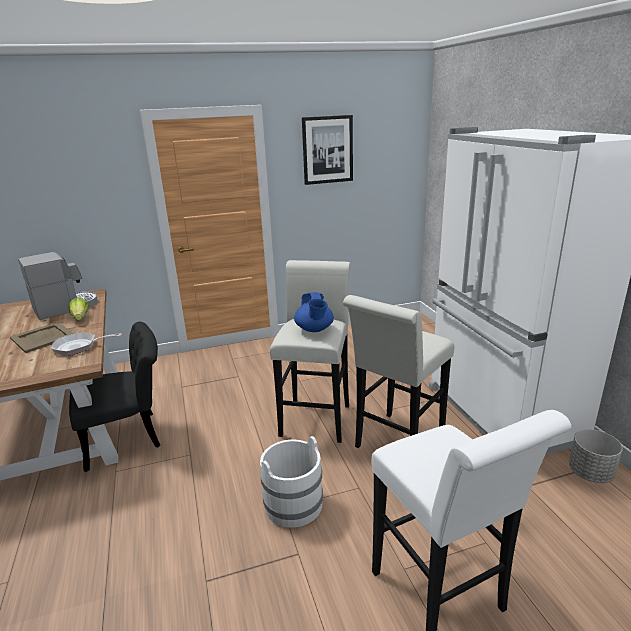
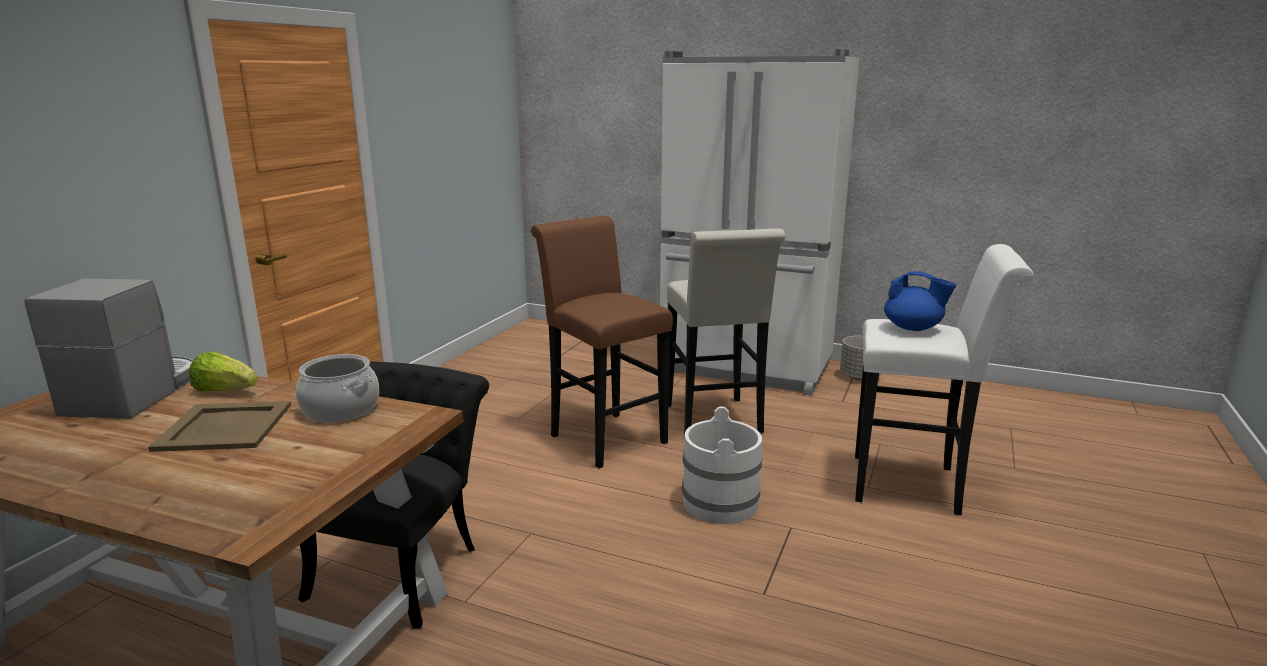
camera: 50 degrees left, 5 degrees down
(79, 347) = (341, 409): frying pan -> cooking pot
(314, 329) = (618, 301): blue teapot -> blue teapot (913, 328)
(317, 416) = (603, 436): white stool -> brown stool
(327, 150) = (429, 90): picture -> none

